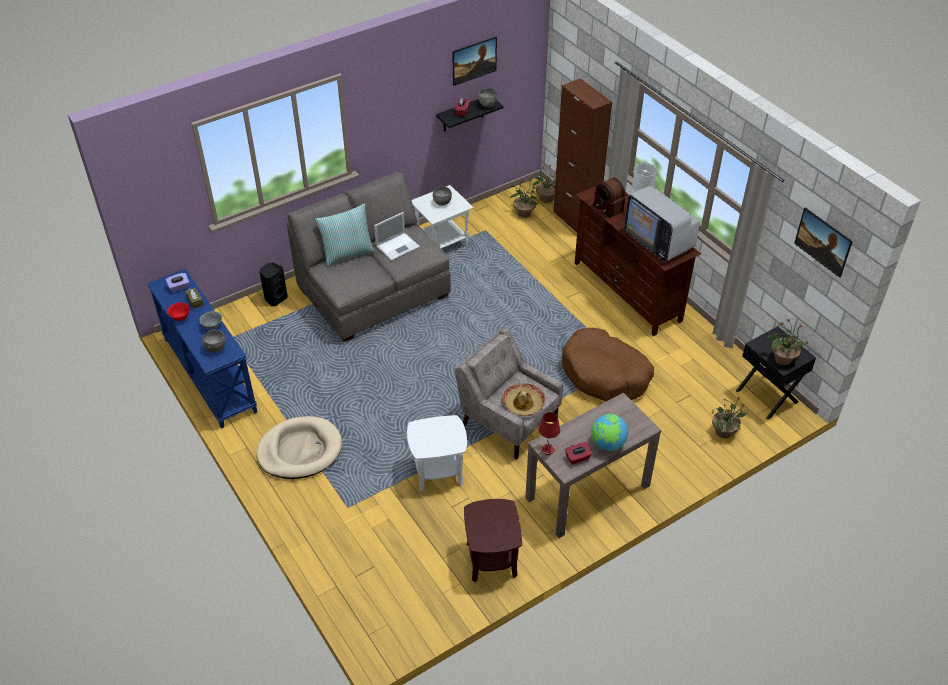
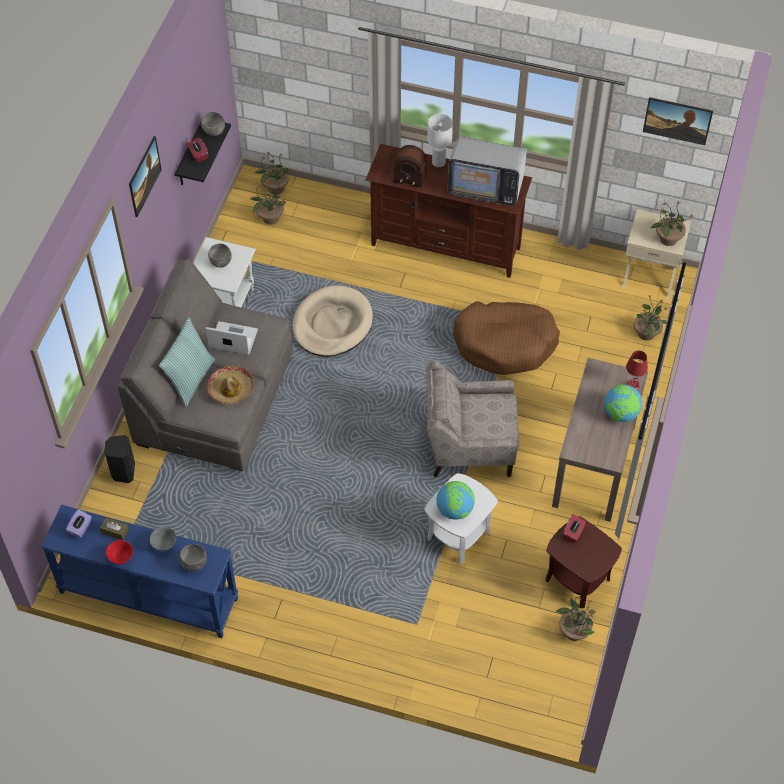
camera: 40 degrees left, 10 degrees up
(300, 450) = (318, 605): beige dog bed -> beige dog bed (332, 324)
(398, 246) = (232, 339): laptop -> laptop turned 90 degrees counterclockwise
(428, 436) = (455, 510): none -> globe
(450, 592) = (574, 631): none -> potted plant
(474, 69) = (190, 102): picture -> picture (146, 184)
(523, 403) = (495, 422): hat -> hat (231, 389)
(548, 450) = (581, 452): red table lamp -> red table lamp (633, 386)
(575, 220) = (327, 196): brown cabinet -> none
(577, 458) = (610, 443): red tissue box -> red tissue box (573, 533)
(767, 396) = (650, 276): black nightstand -> beige nightstand

